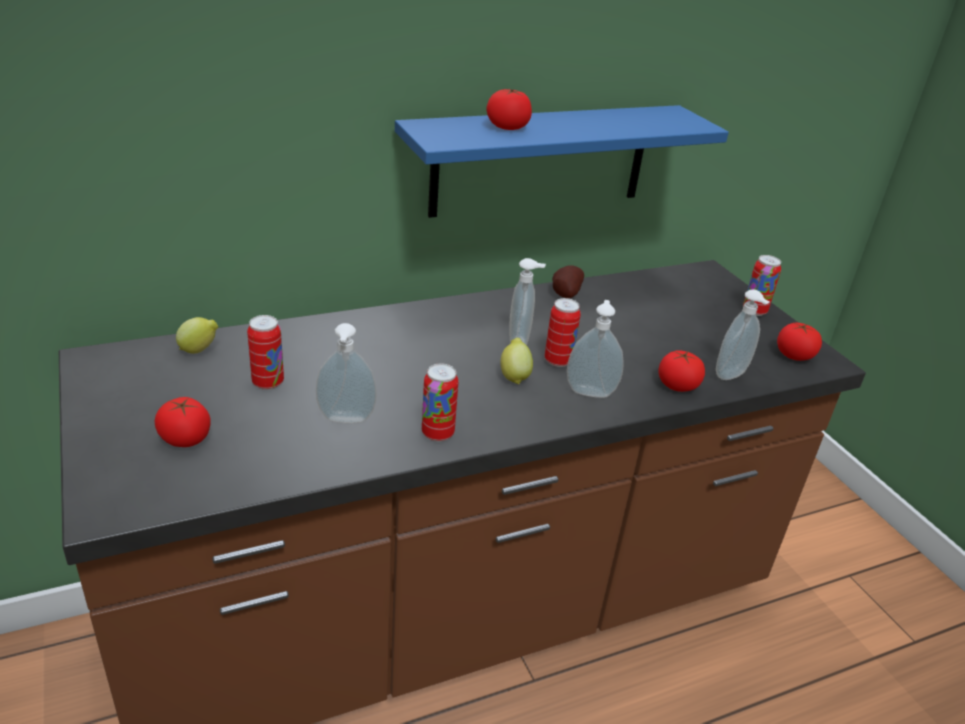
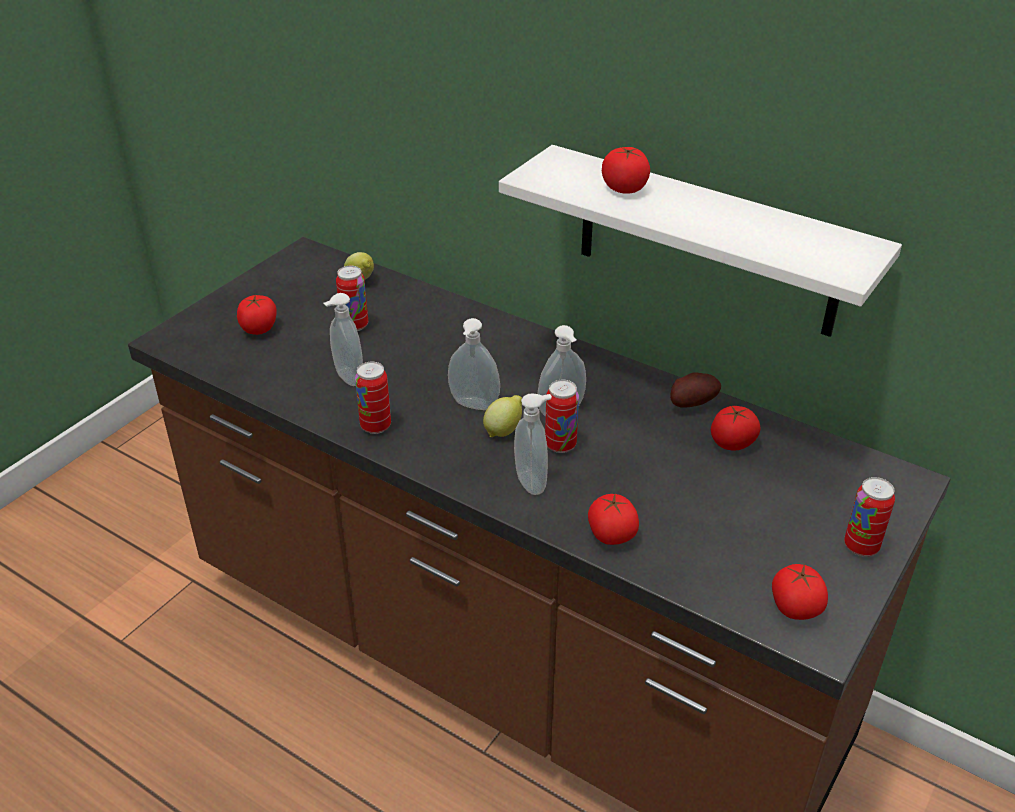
camera: 60 degrees right, 5 degrees up
(541, 160) = (707, 242): blue shelf -> white shelf
(621, 301) = (732, 443): none -> tomato
(732, 375) = (682, 568): soap dispenser -> soap dispenser (473, 406)

